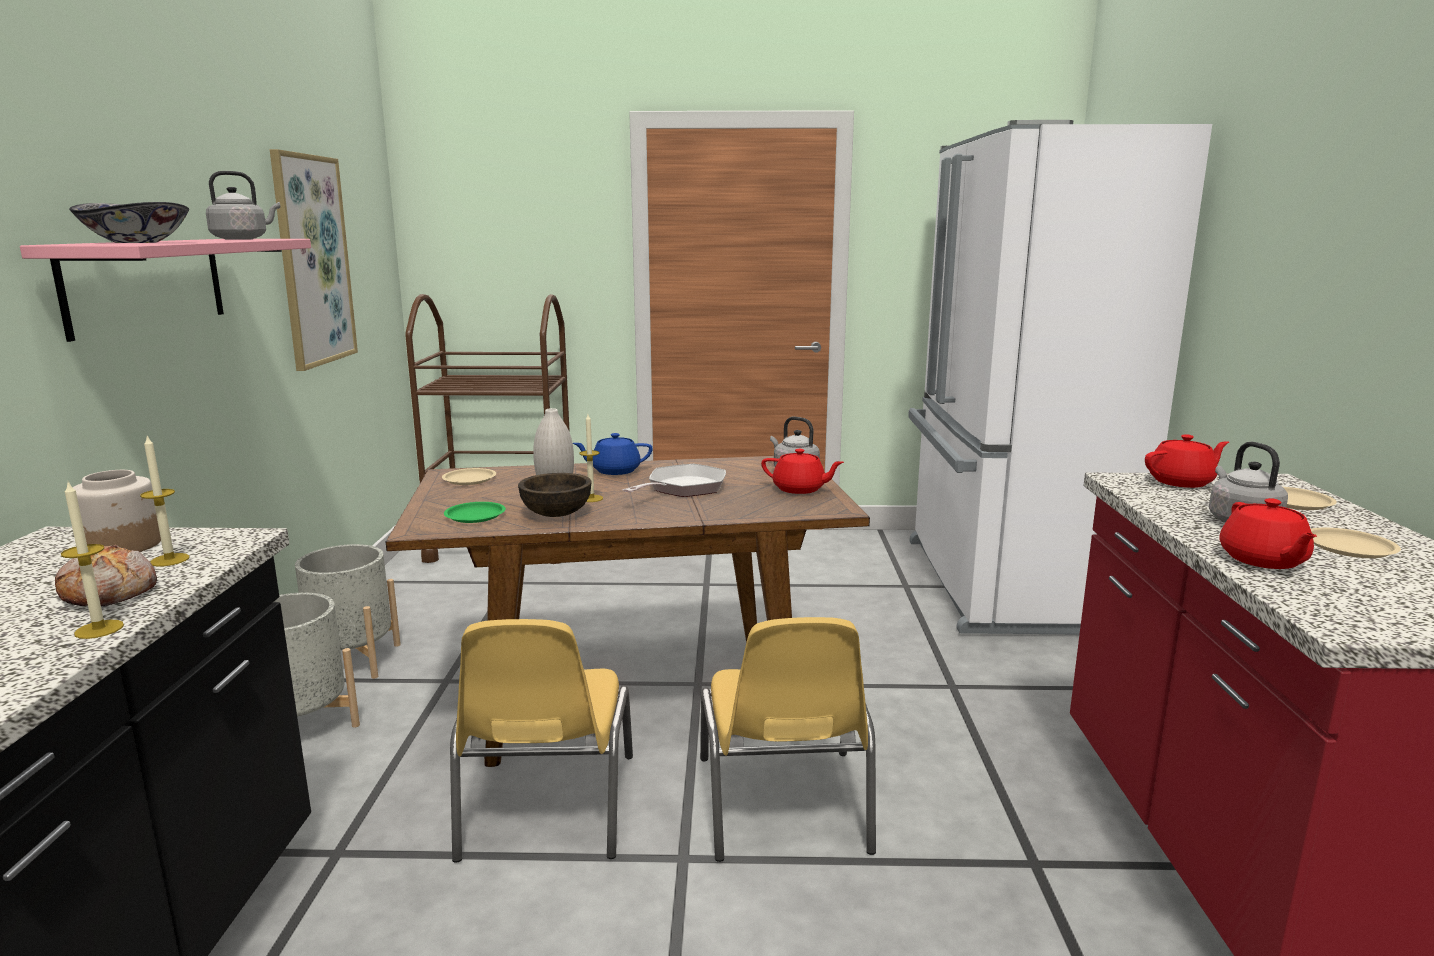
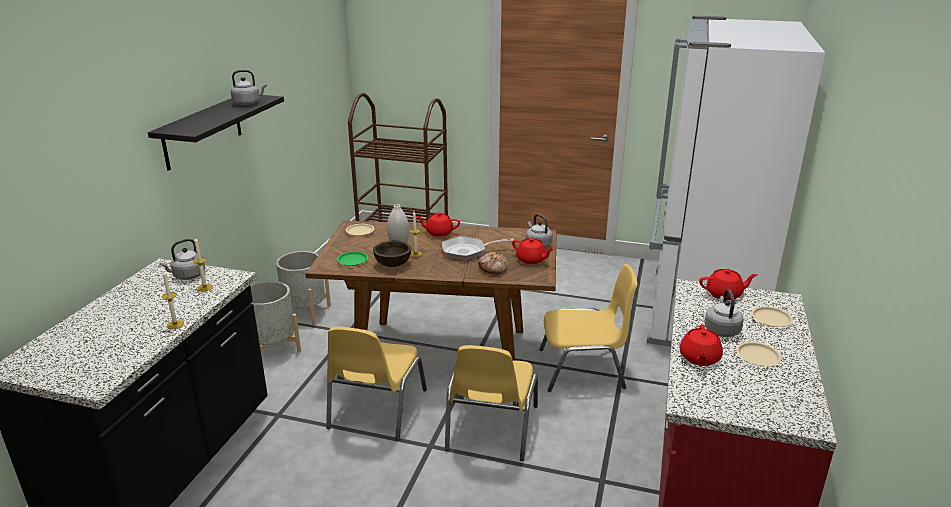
camera: 15 degrees right, 10 degrees up
(111, 592) = (181, 304): bread -> bread (493, 268)
(122, 546) = (187, 276): jar -> grey kettle
(137, 242) = (196, 123): bowl -> none
(146, 284) = (203, 131): pink shelf -> black shelf
(313, 261) = (293, 87): picture -> none
(614, 471) = (438, 232): blue teapot -> red teapot
(682, 488) = (467, 251): frying pan -> frying pan turned 150 degrees counterclockwise
(886, 684) = (583, 369): none -> yellow chair

